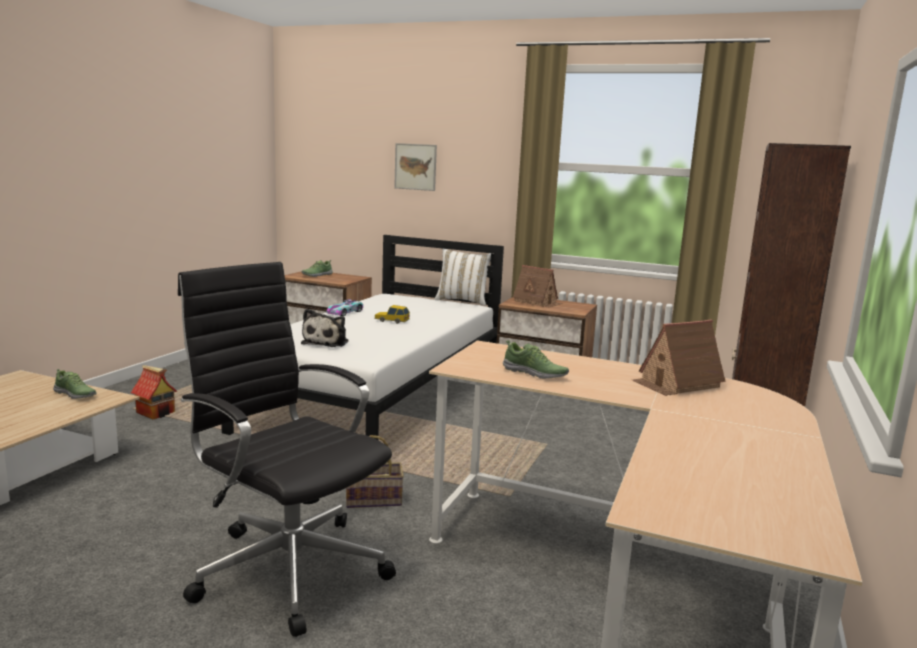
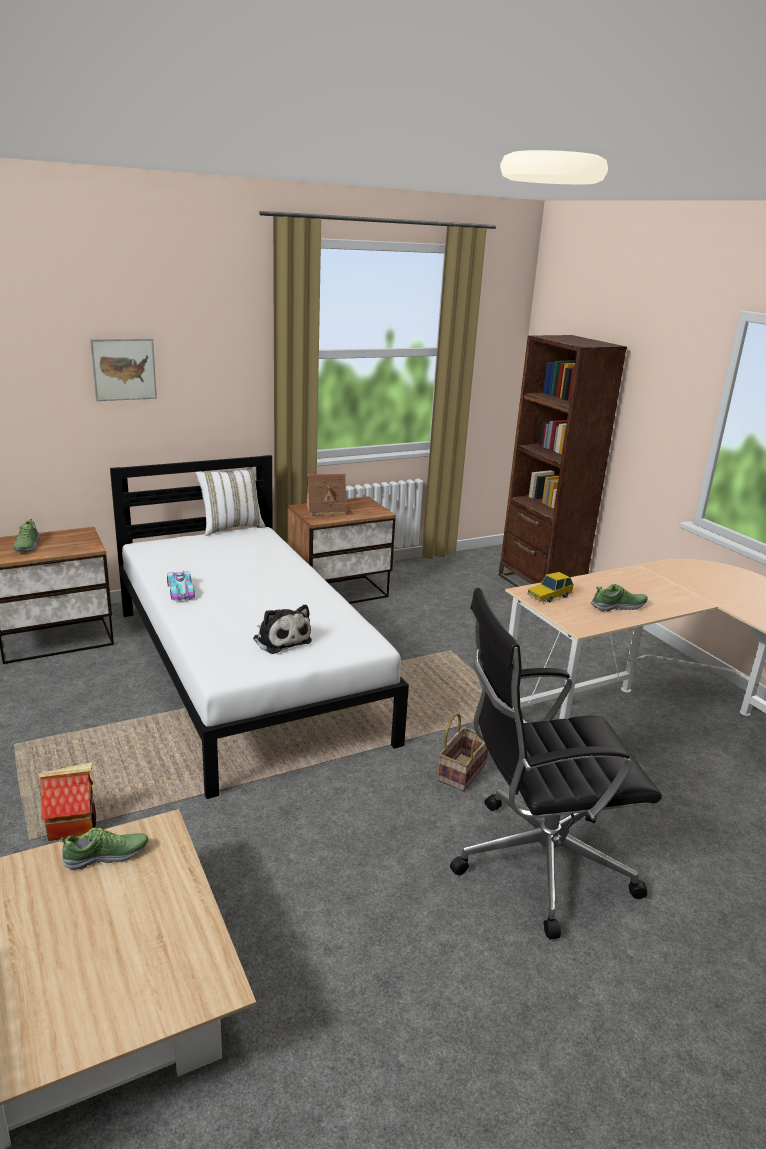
camera: 50 degrees left, 10 degrees up
(391, 321) = (254, 583): toy car -> toy car (549, 596)
(676, 384) = (674, 577): toy house -> none

